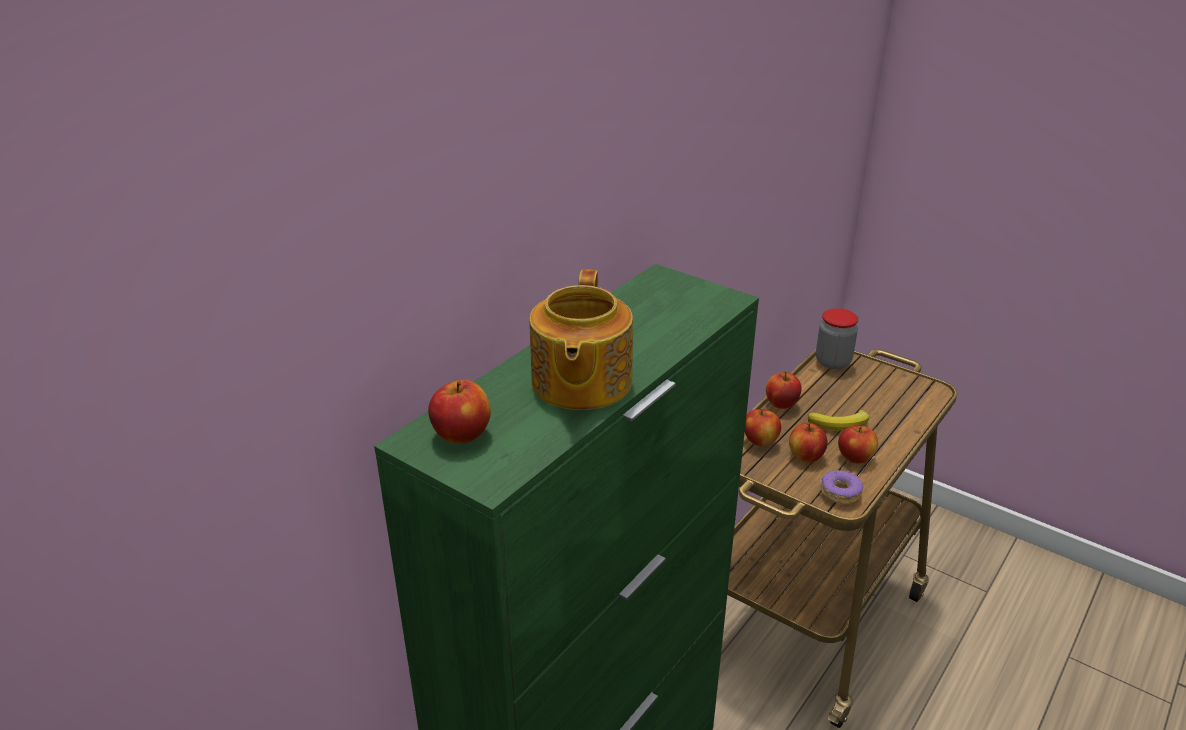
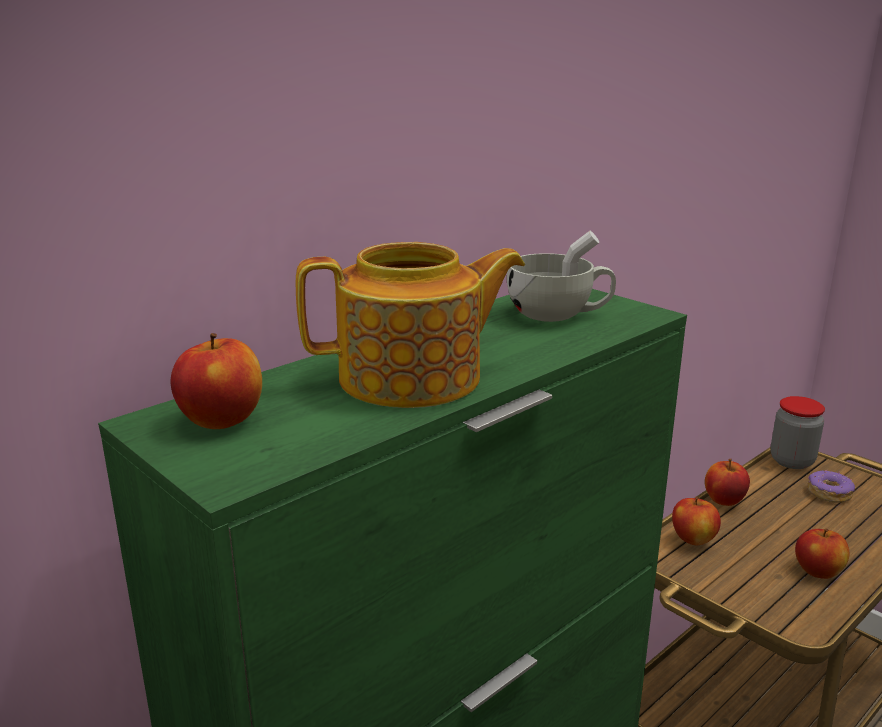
camera: 10 degrees right, 10 degrees down
(580, 383) = (414, 379): teapot -> teapot turned 120 degrees counterclockwise
(665, 306) = (558, 315): none -> white cup
(806, 457) = (751, 564): apple -> none
(840, 424) = (799, 530): banana -> none
(840, 493) = (795, 612): donut -> donut (828, 493)

